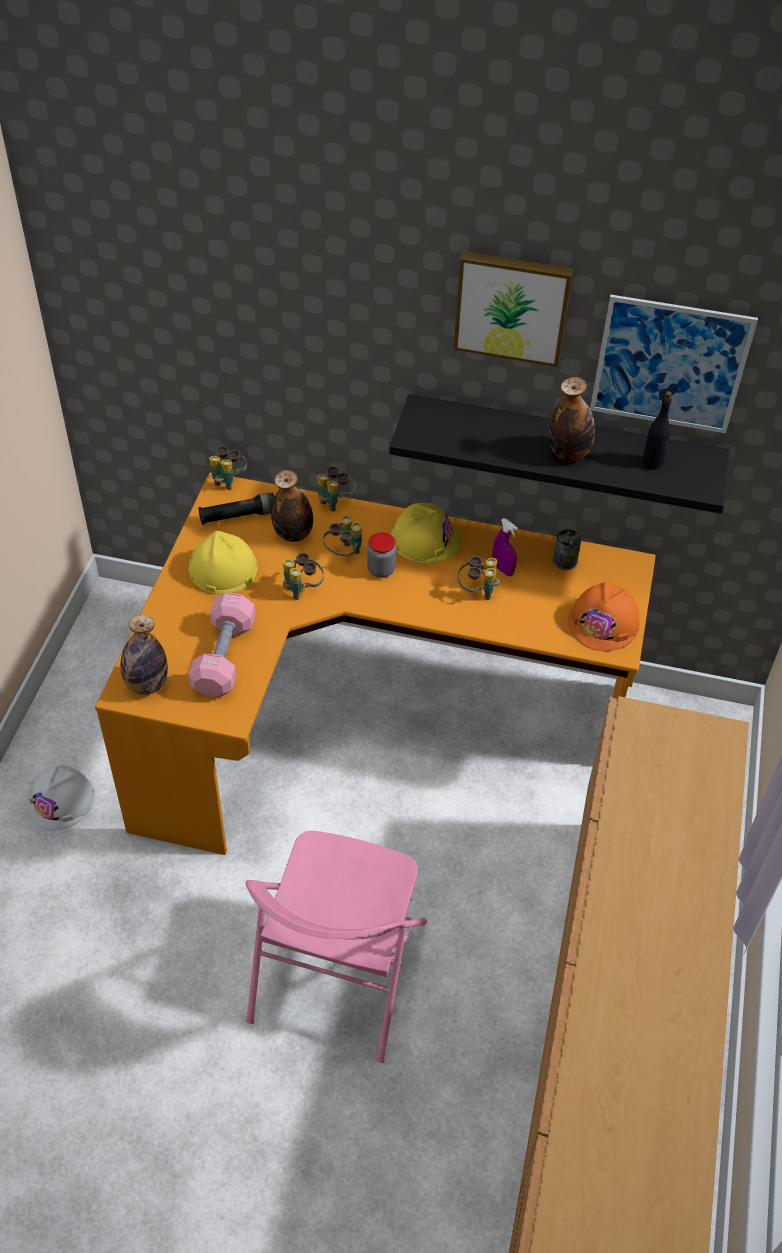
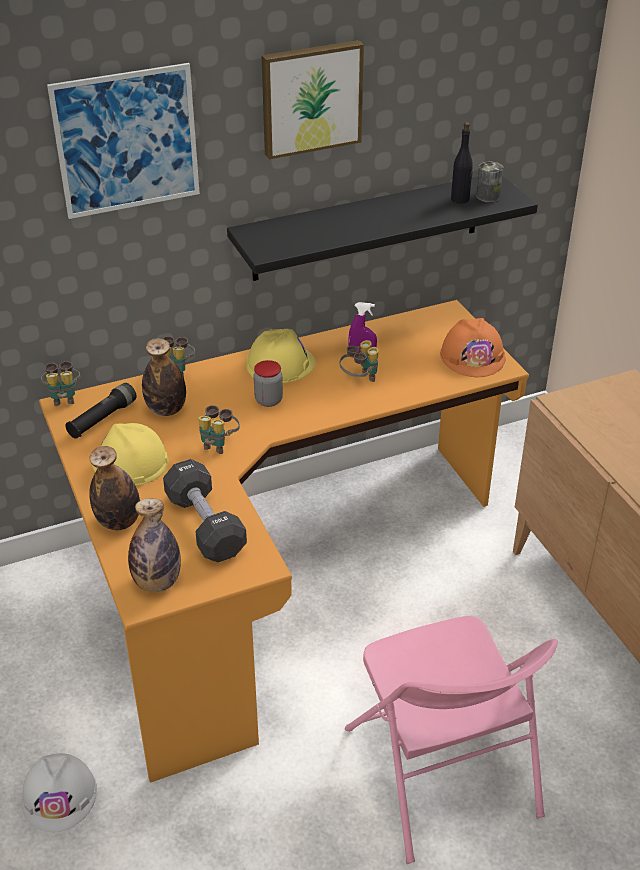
camera: 35 degrees left, 10 degrees down
(224, 657) = (205, 525): pink dumbbell -> black dumbbell
(344, 554) = (226, 403): binoculars -> none
(564, 560) = (400, 331): can -> can (487, 196)
(568, 453) = (396, 216): bottle -> bottle (119, 522)
(670, 365) = (445, 108): picture -> picture (127, 141)

